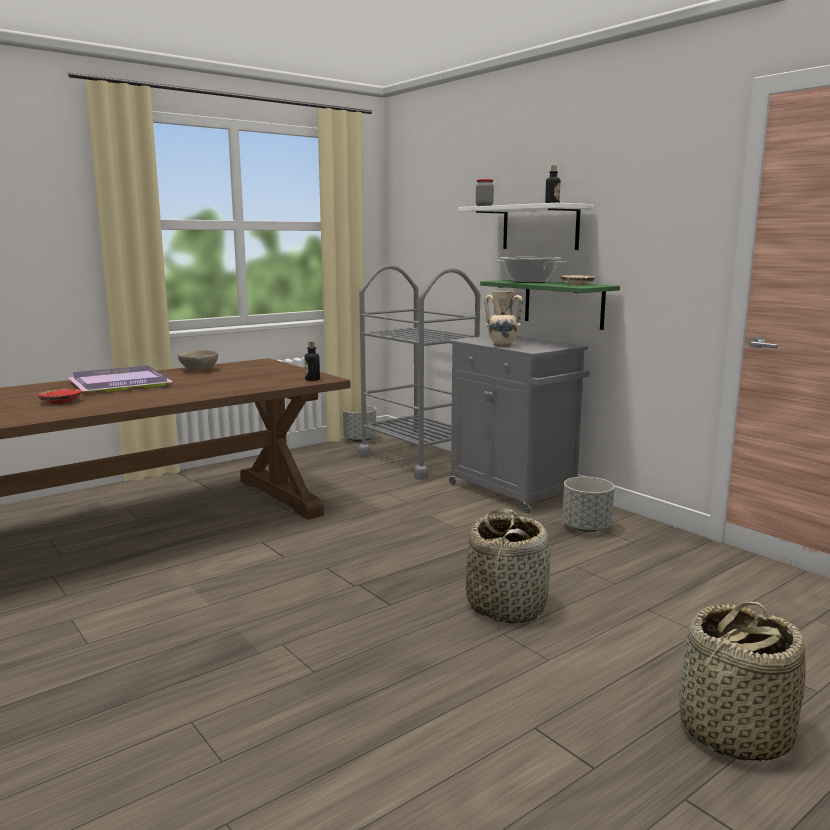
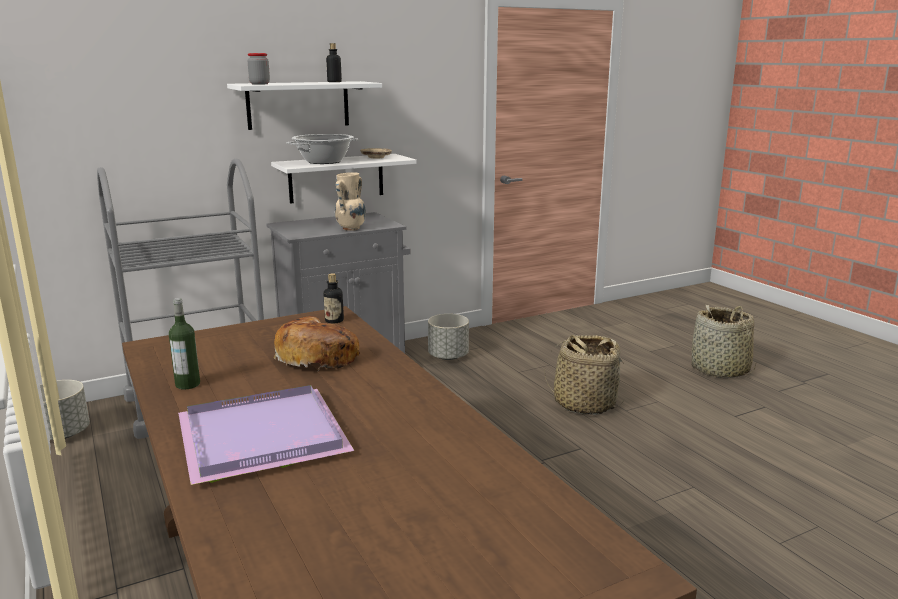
camera: 80 degrees left, 5 degrees up
(60, 402) = (400, 470): red plate -> none
(198, 370) = (187, 384): beige bowl -> bottle
(237, 382) = (318, 357): none -> bread
(563, 303) = (336, 178): green shelf -> white shelf

